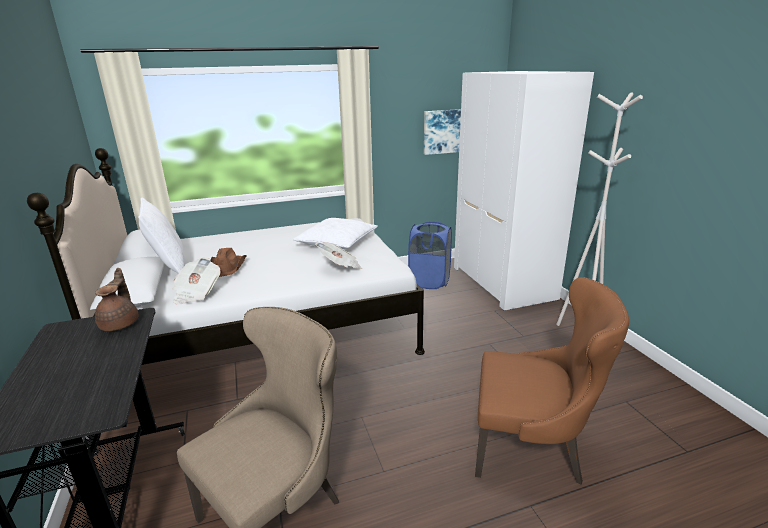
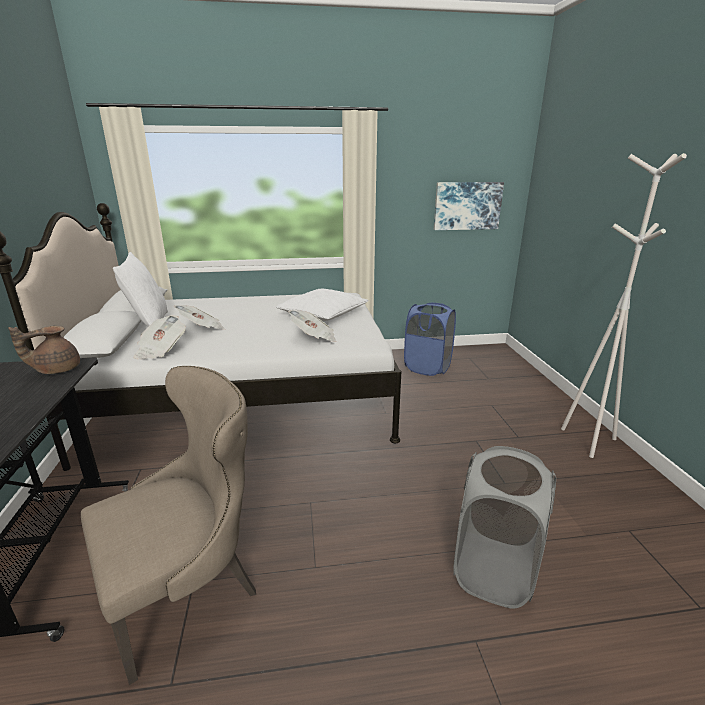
camera: 10 degrees right, 0 degrees up
(121, 323) = (56, 369): brown teapot -> brown teapot turned 135 degrees counterclockwise
(227, 267) = (202, 329): brown hat -> newspaper
(504, 283) = (510, 377): white wardrobe -> none
(531, 449) = (494, 570): brown chair -> grey laundry basket

